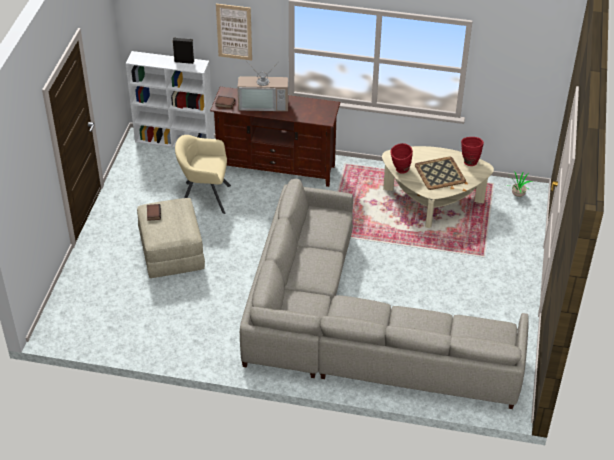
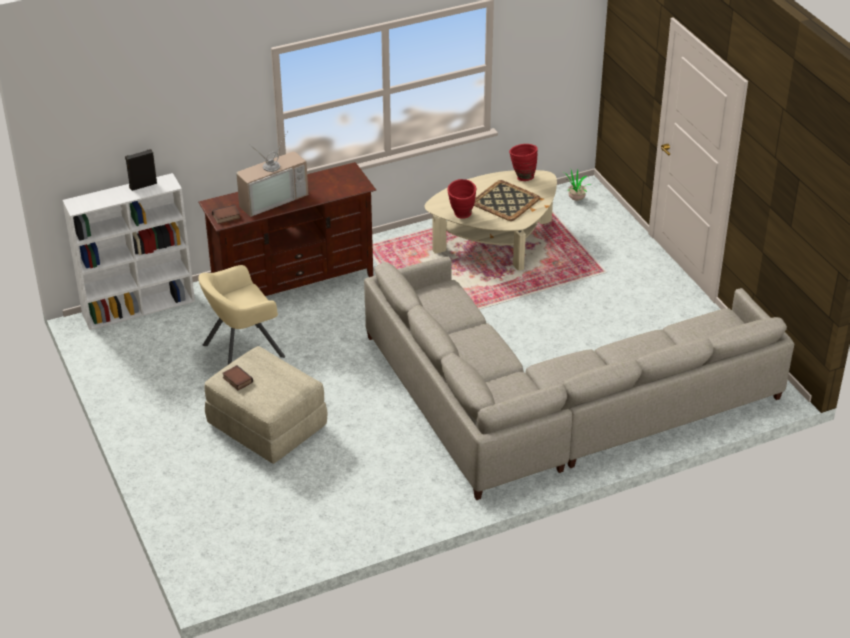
camera: 35 degrees left, 5 degrees down
(234, 32) = (203, 119): picture -> none

